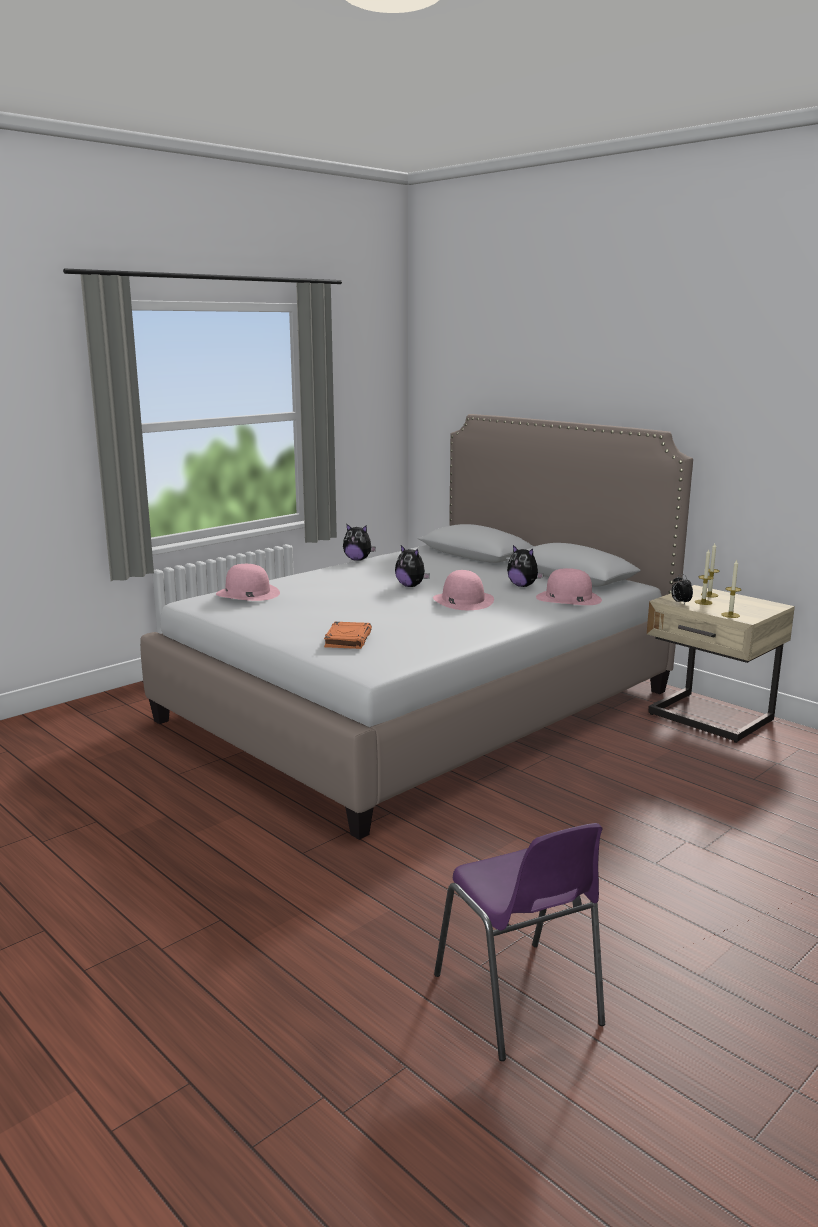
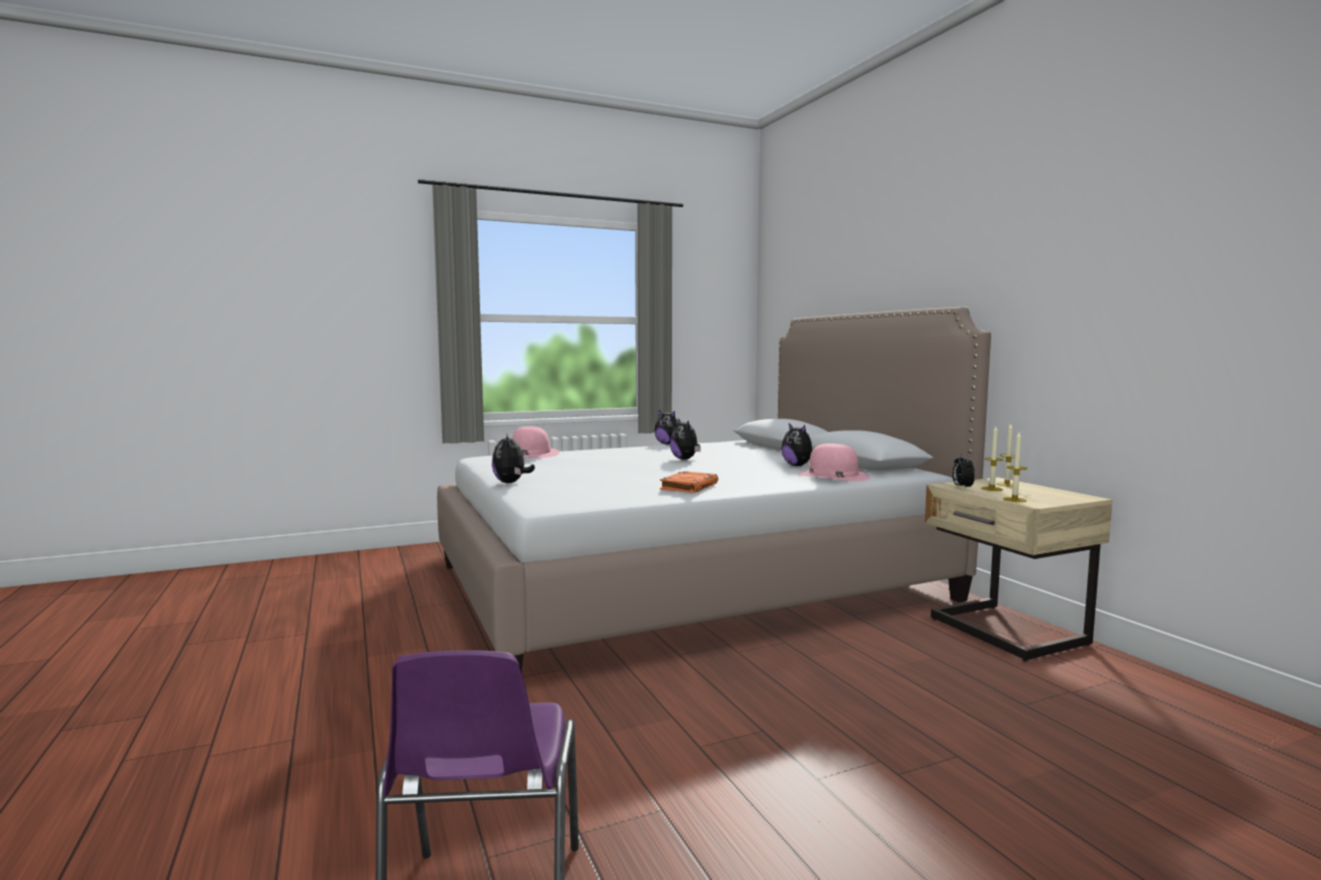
camera: 20 degrees right, 10 degrees down
(291, 641) = (511, 483): none -> plush toy
(348, 639) = (561, 485): orange book -> orange book (689, 486)
(463, 600) = (719, 470): pink hat -> none

